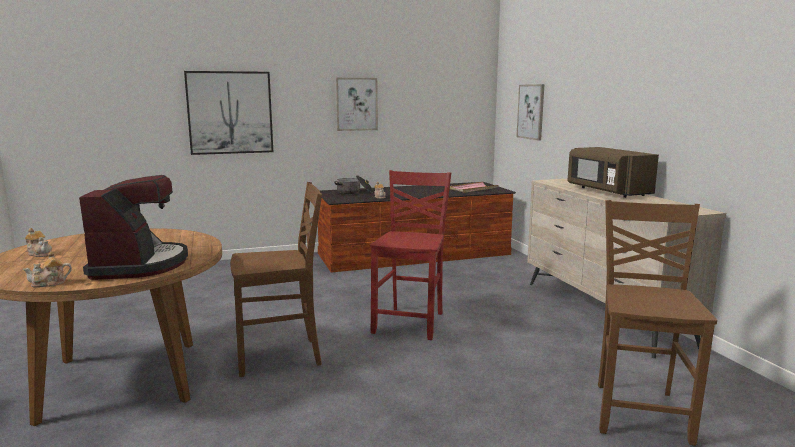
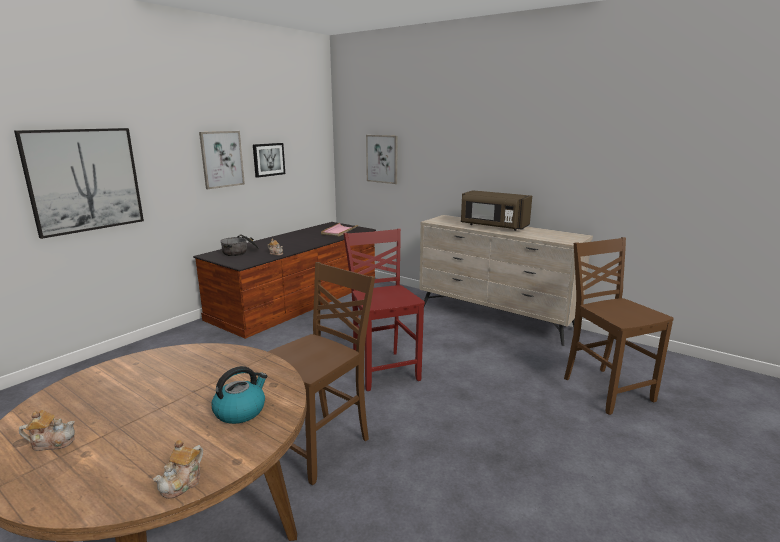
camera: 35 degrees left, 5 degrees up
(140, 265) = (240, 411): coffee machine -> kettle
(409, 108) = (268, 159): none -> picture

